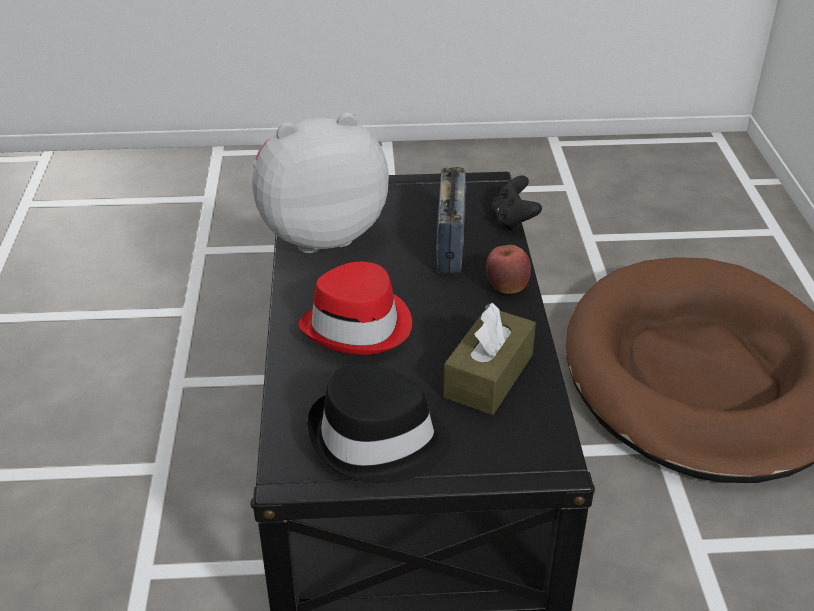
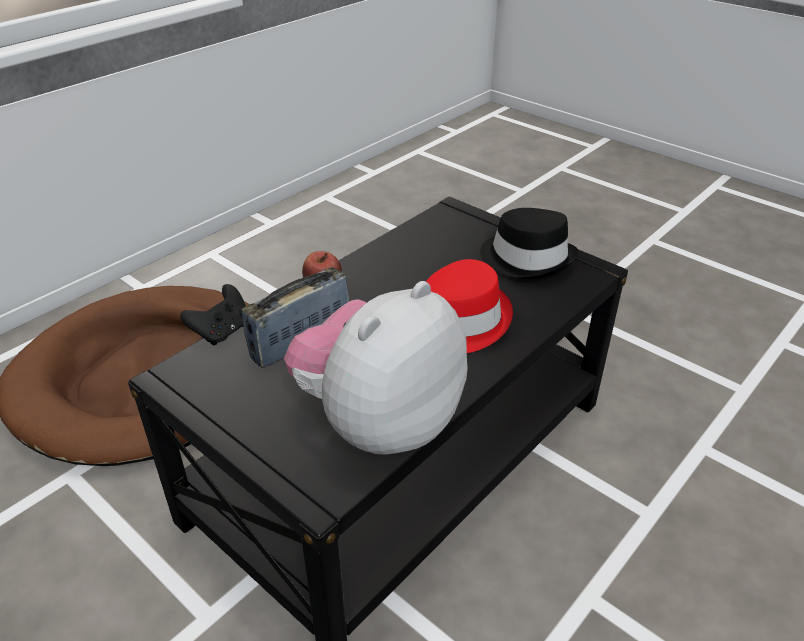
camera: 135 degrees left, 0 degrees up
(319, 233) = (379, 422): plush toy -> plush toy turned 105 degrees clockwise
(488, 376) = (420, 254): brown tissue box -> none

